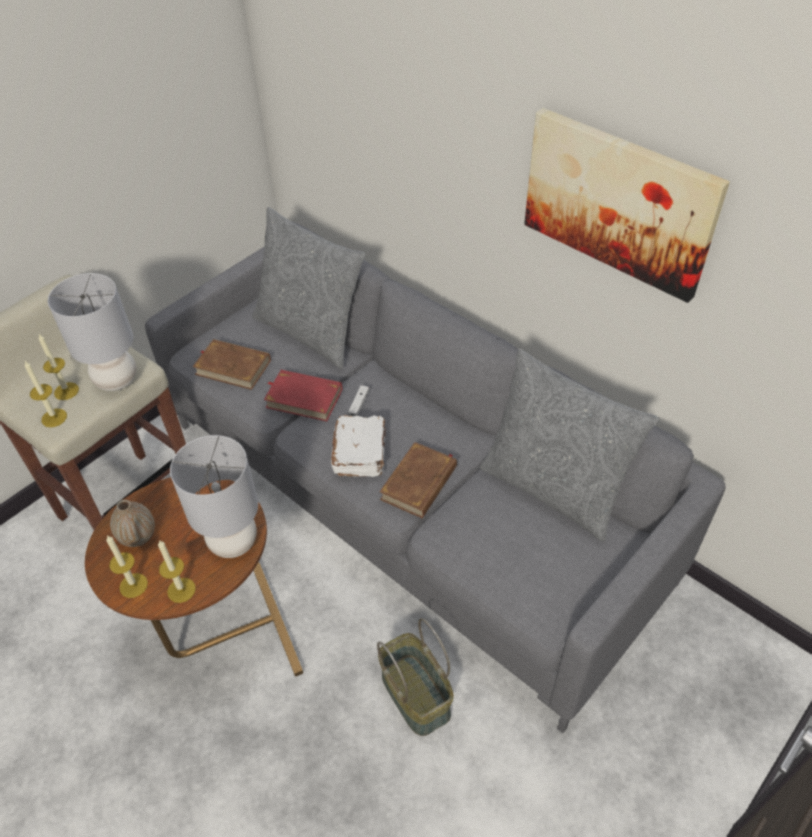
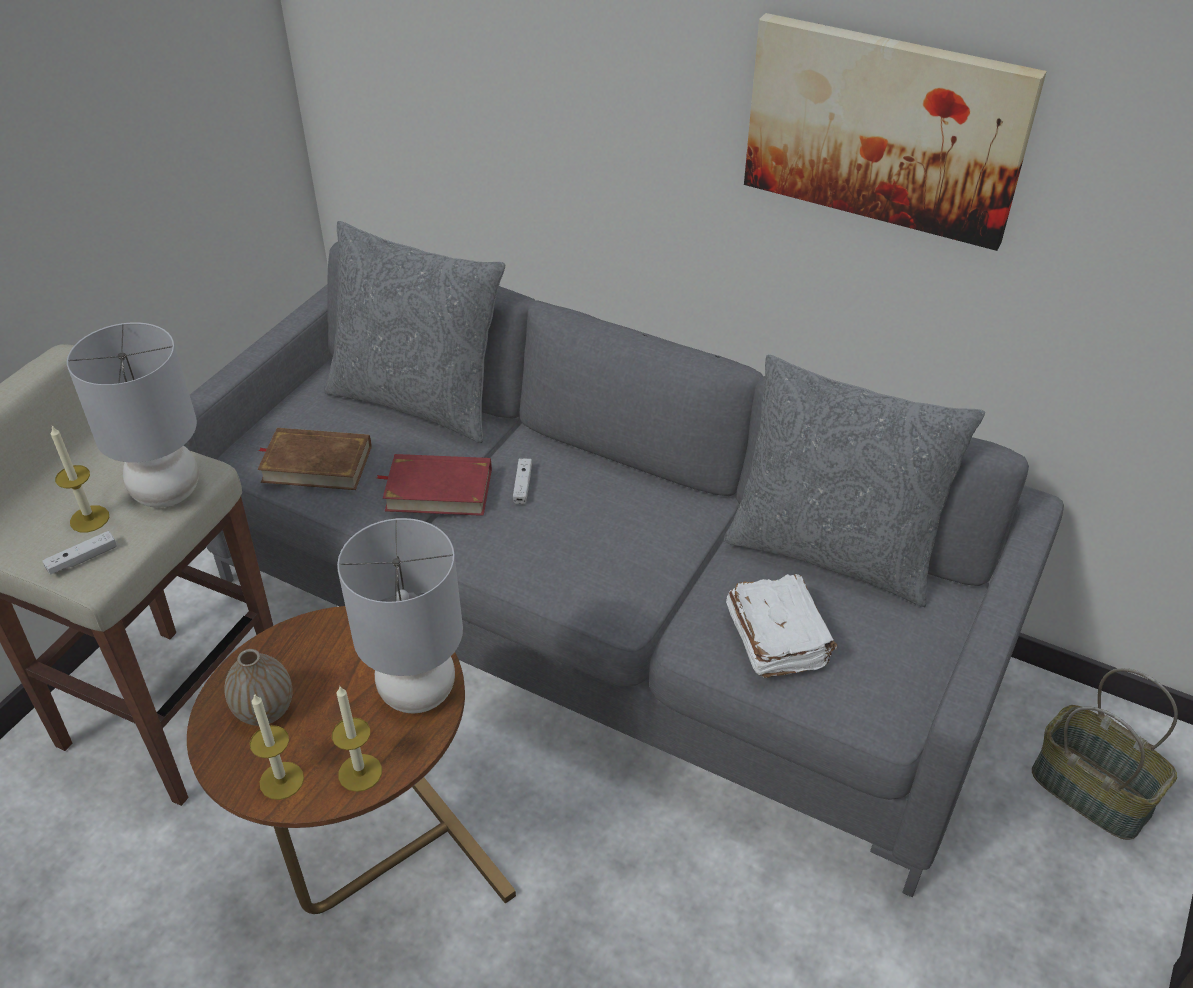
camera: 15 degrees left, 5 degrees down
(54, 418) = (82, 559): candle -> white game controller
(361, 453) = (548, 550): white book -> white book (777, 638)
(417, 695) = (693, 890): basket -> basket (1092, 791)
(419, 483) = (646, 575): brown book -> none

